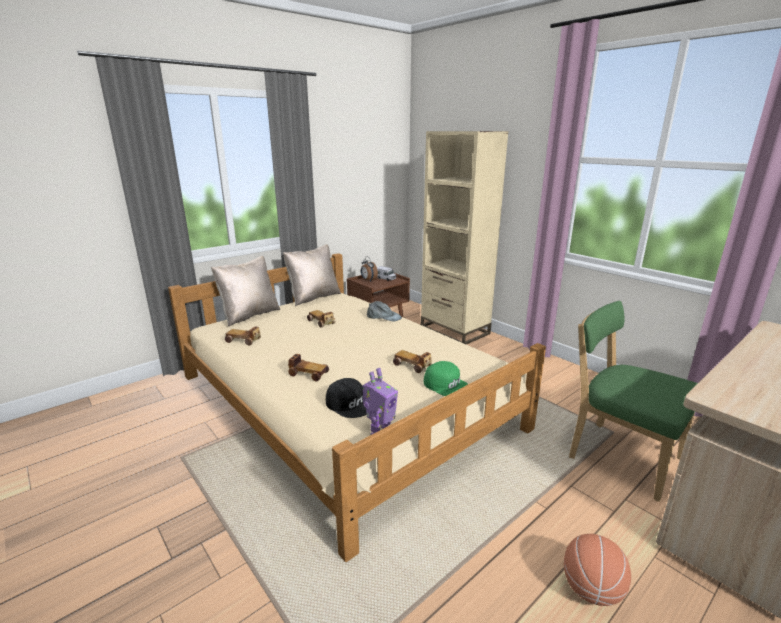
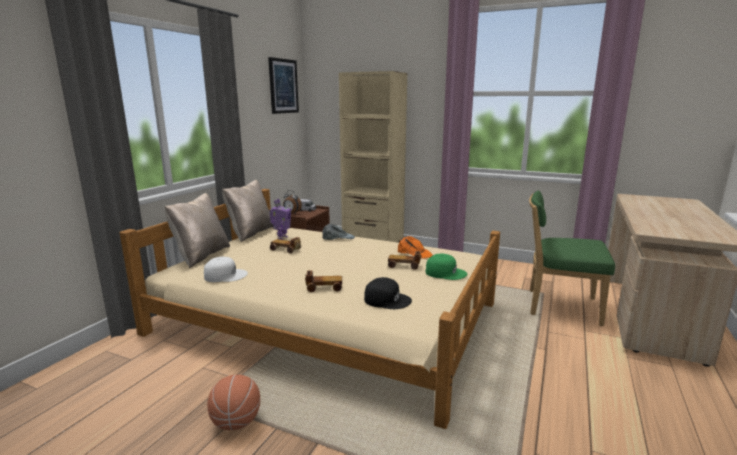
camera: 25 degrees left, 5 degrees down
(244, 341) = (225, 275): toy car -> white cap
(379, 431) = (433, 312): toy robot -> toy robot (281, 238)
(380, 144) = (283, 86): none -> picture
(440, 352) = (414, 253): none -> orange cap
(591, 590) = (612, 387): basketball -> basketball (236, 422)

